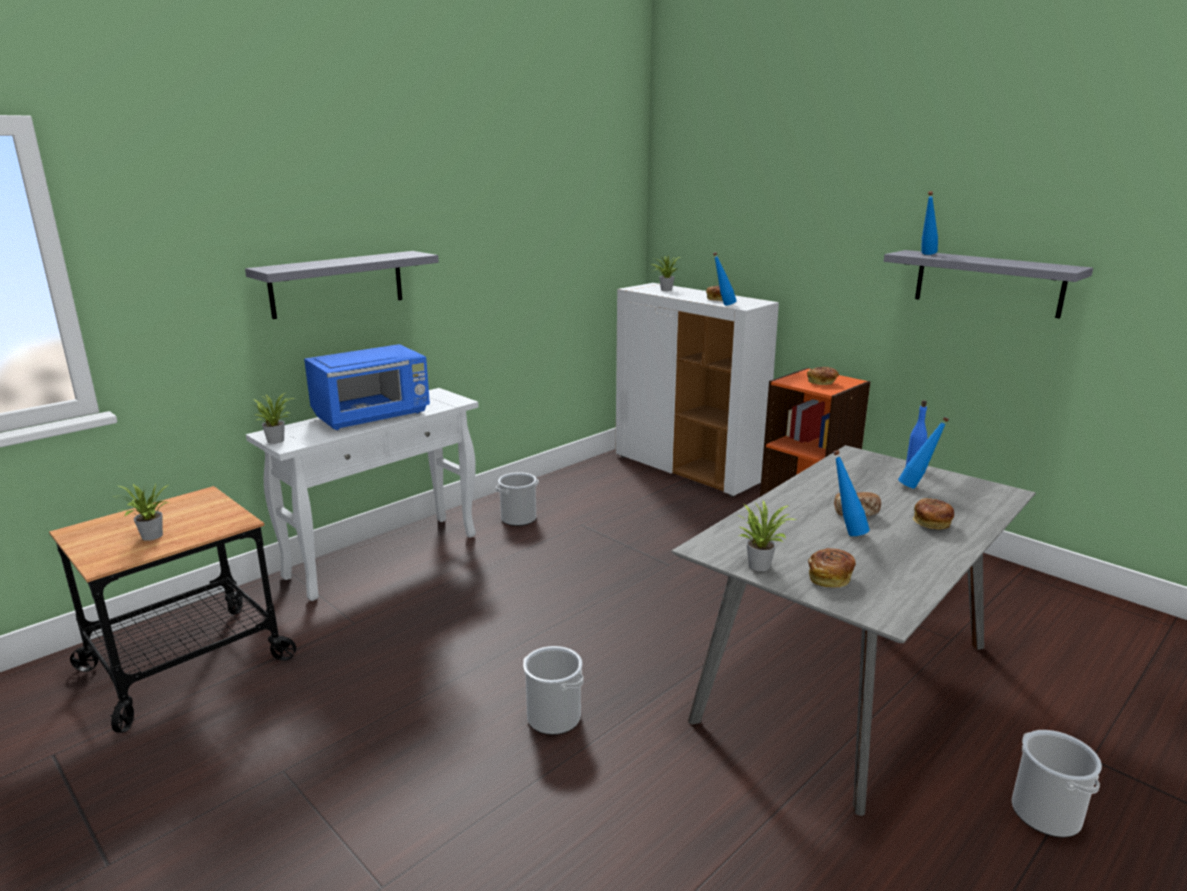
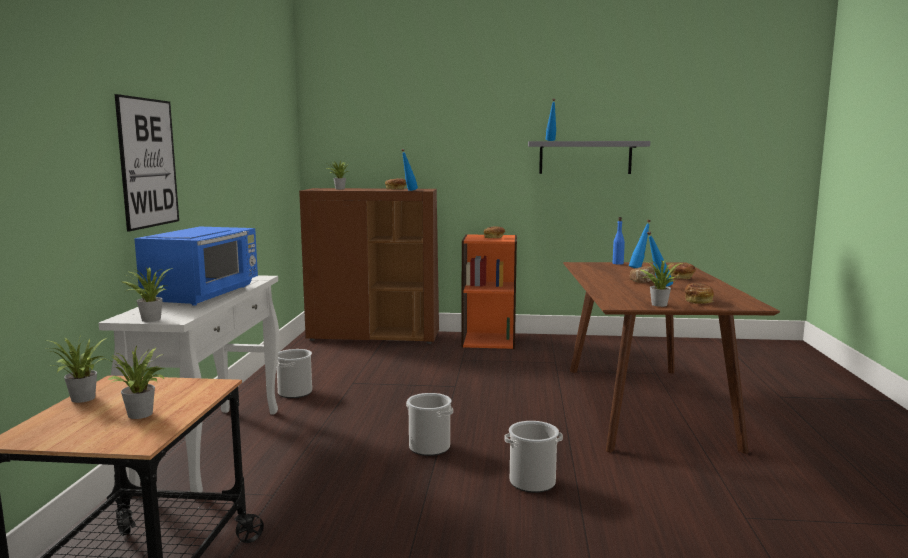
camera: 40 degrees left, 10 degrees down
(157, 507) = (81, 400): none -> potted plant
(337, 284) = (148, 163): grey shelf -> picture
(688, 469) = (374, 336): white cabinet -> brown cabinet
(844, 680) = (643, 405): grey dining table -> brown dining table
(1046, 813) = (800, 421): bucket -> bucket (429, 447)

